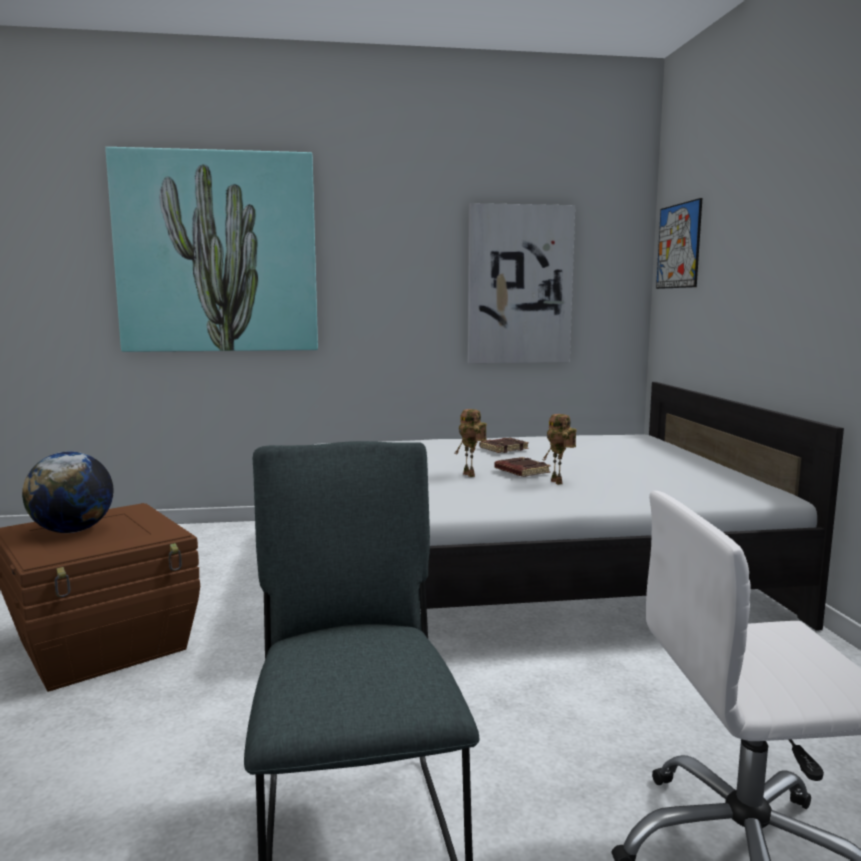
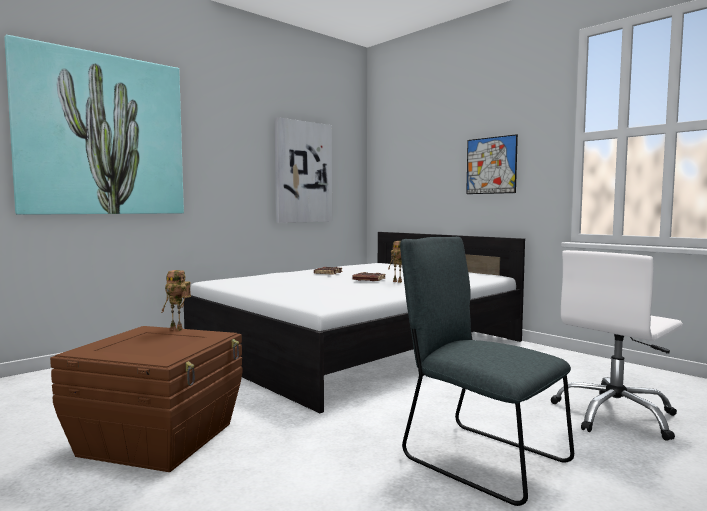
camera: 35 degrees left, 5 degrees down
(72, 531) = (134, 345): globe -> none
(471, 475) = (346, 284): toy robot -> toy robot (178, 329)
(678, 246) = (390, 153): picture -> picture (491, 165)

